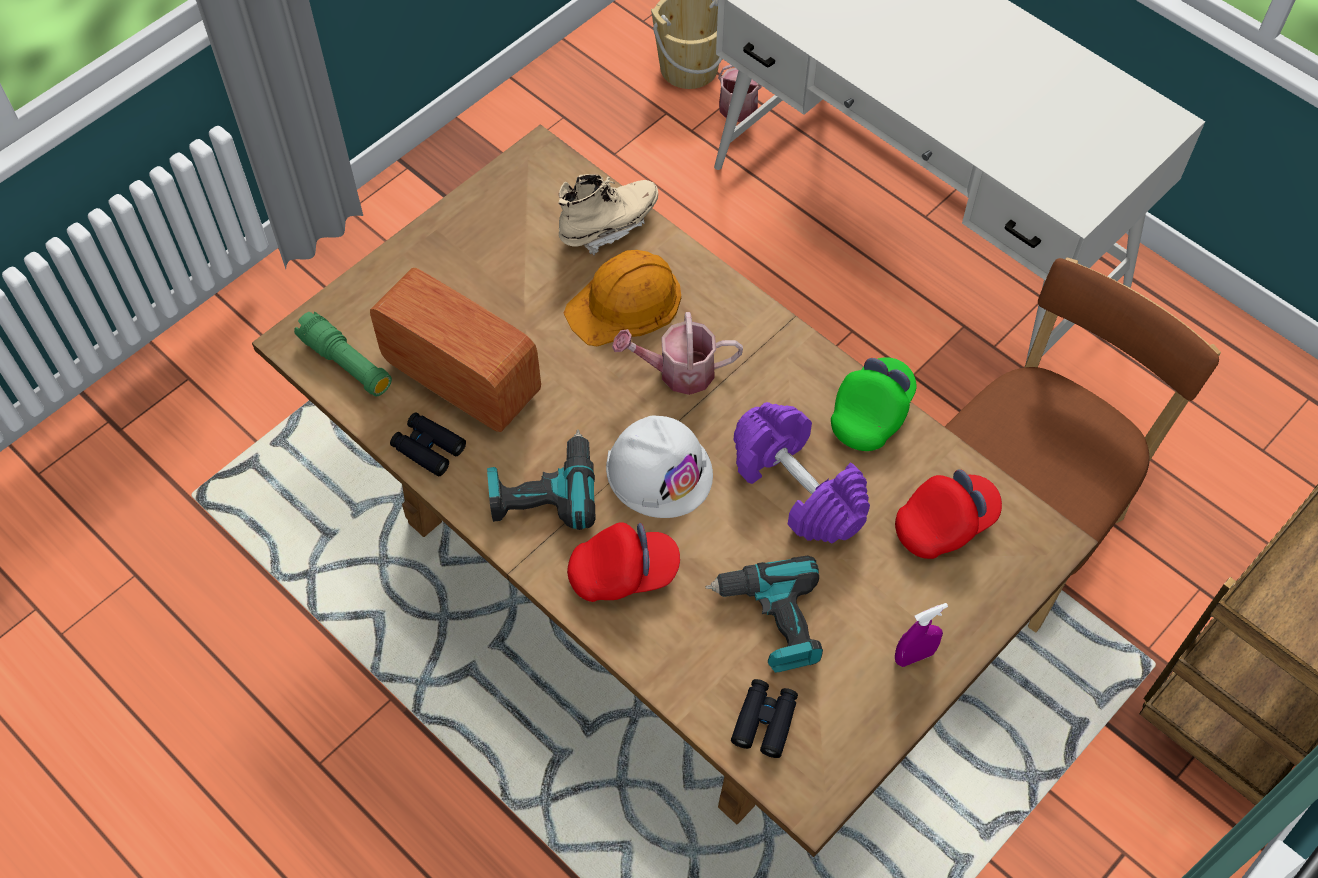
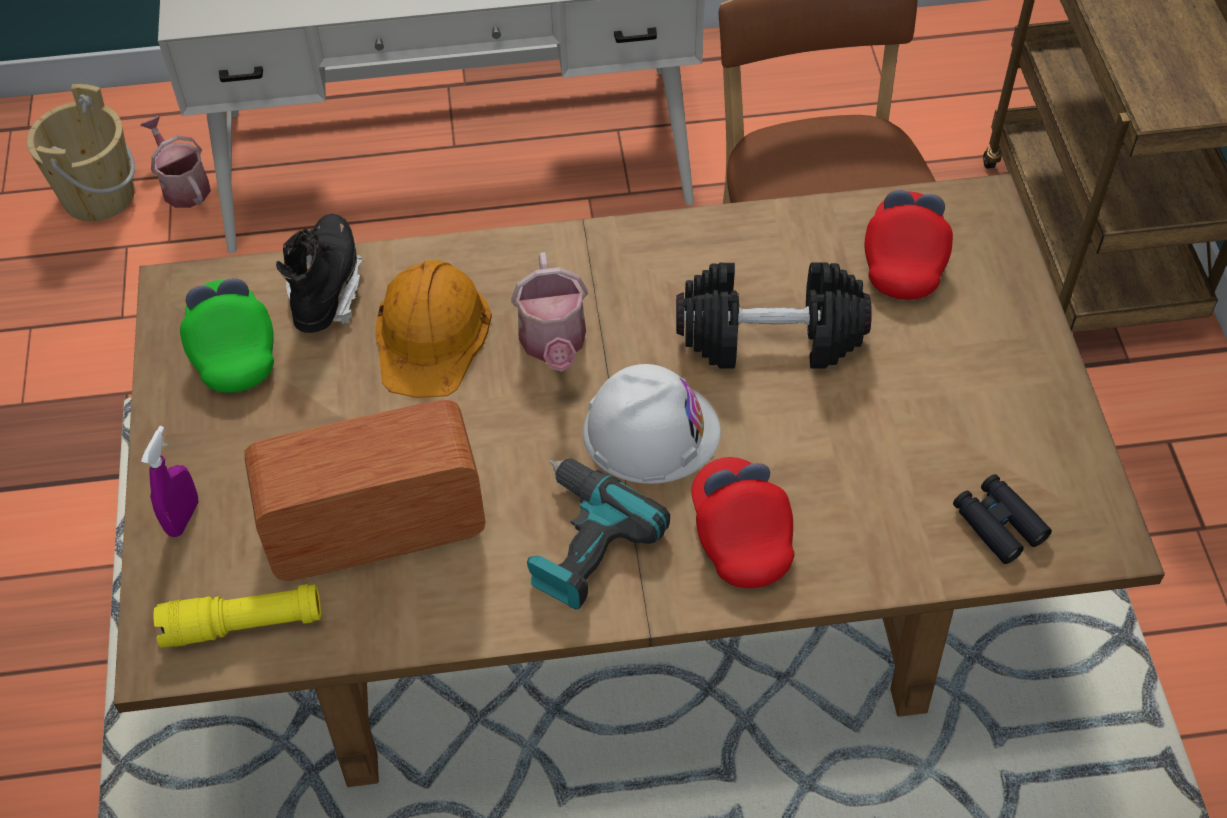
camera: 50 degrees left, 5 degrees down
(346, 363) = (243, 624): green flashlight -> yellow flashlight
(428, 448) = (430, 613): black binoculars -> none
(608, 225) = (326, 290): beige boot -> black boot
(623, 573) = (740, 535): red cap -> red cap turned 45 degrees counterclockwise
(678, 372) = (554, 344): watering can -> watering can turned 45 degrees counterclockwise
(771, 621) = (895, 449): power drill -> none
(796, 488) = (769, 338): purple dumbbell -> black dumbbell
(871, 413) = (742, 234): green cap -> green cap (232, 349)
(914, 656) = (1020, 368): purple spray bottle -> purple spray bottle (183, 518)

